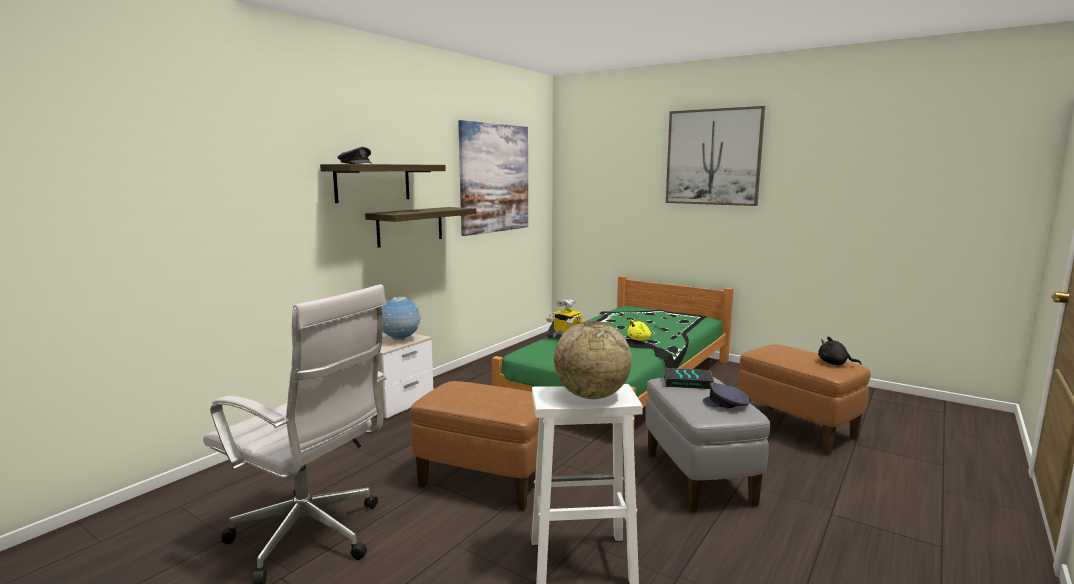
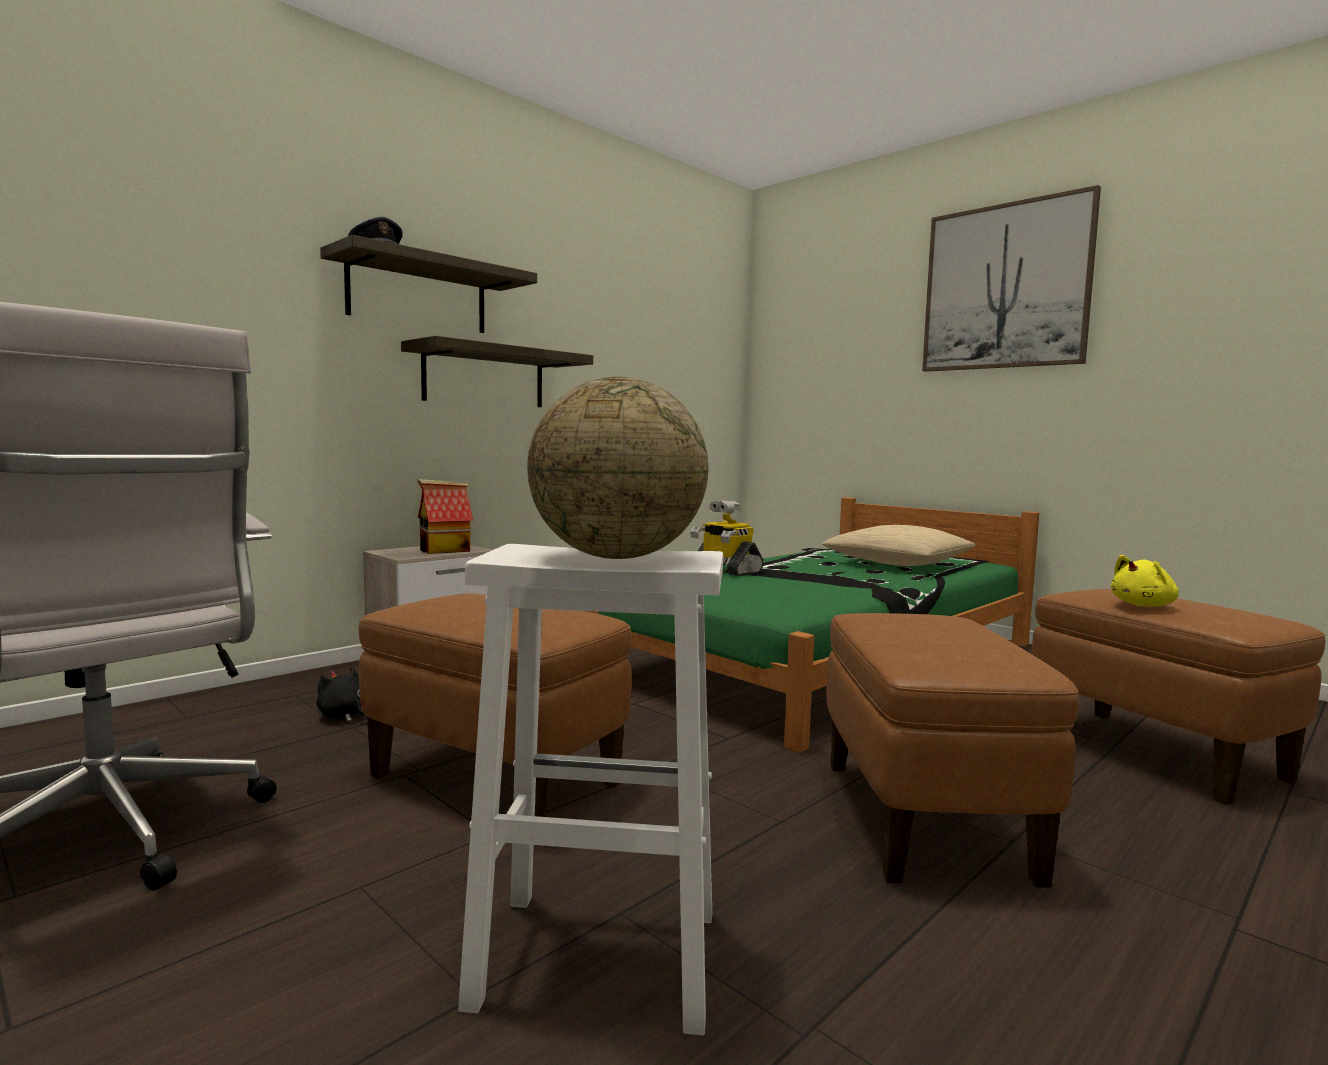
camera: 10 degrees right, 5 degrees down
(400, 340) = (444, 550): globe -> toy house
(494, 178) = (642, 329): picture -> none
(639, 339) = (853, 577): yellow plush toy -> yellow plush toy (1144, 605)
(659, 324) = (897, 563): none -> beige pillow
(688, 382) = (910, 618): book -> none
(698, 478) = (924, 820): grey ottoman -> brown ottoman
(727, 404) = (981, 651): grey cap -> none
(835, 363) = (1241, 616): black plush toy -> black plush toy (346, 716)

